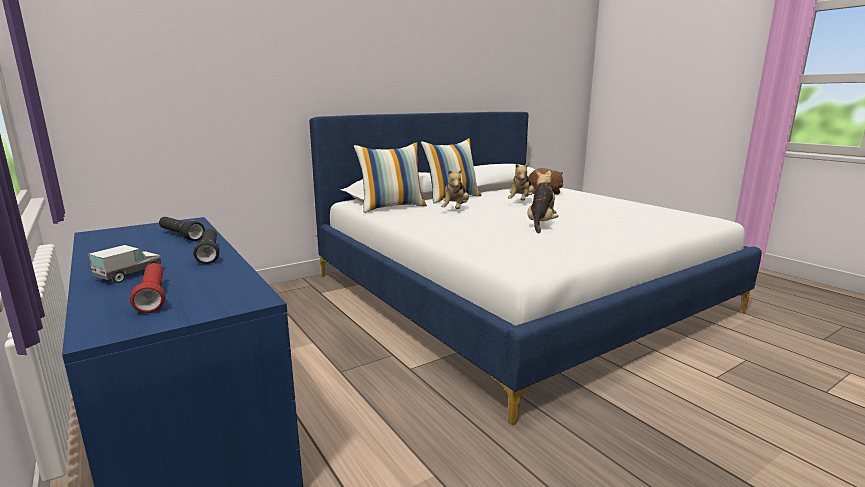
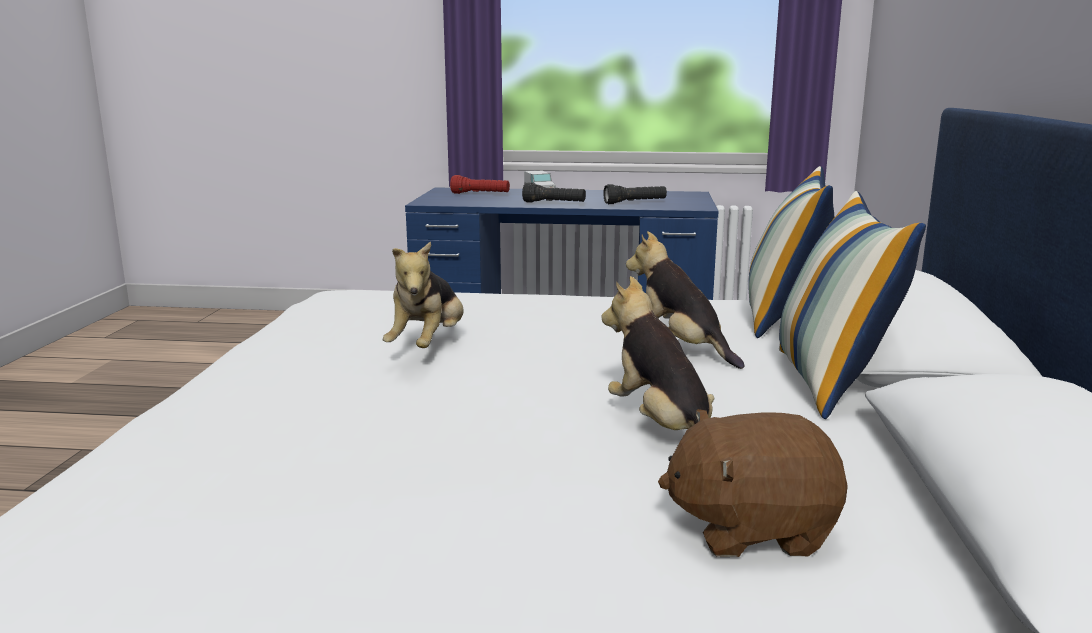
camera: 130 degrees right, 0 degrees up
(541, 224) = (428, 345): plush toy -> plush toy turned 45 degrees clockwise

